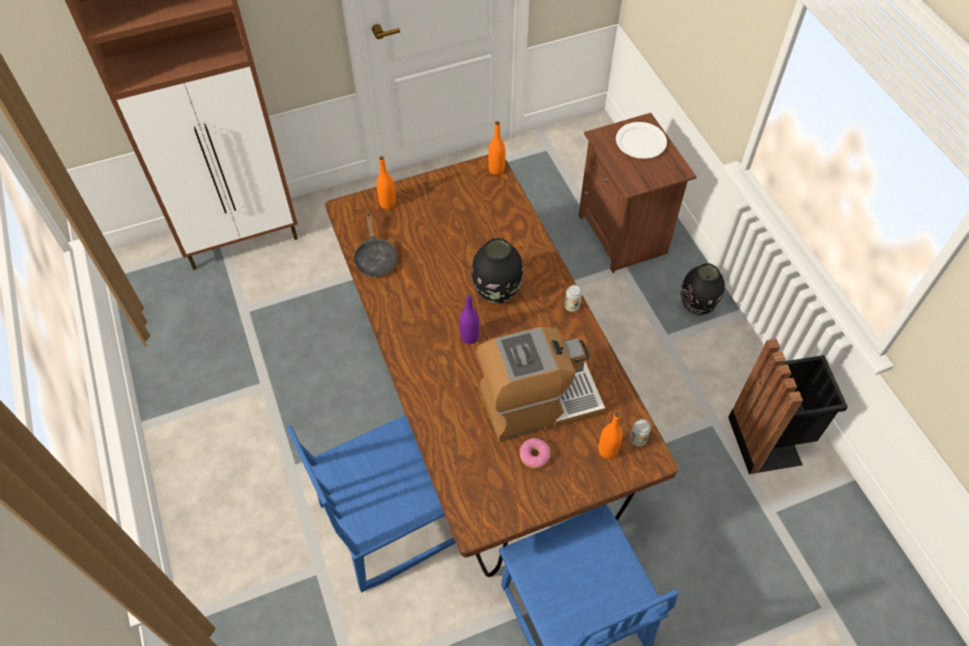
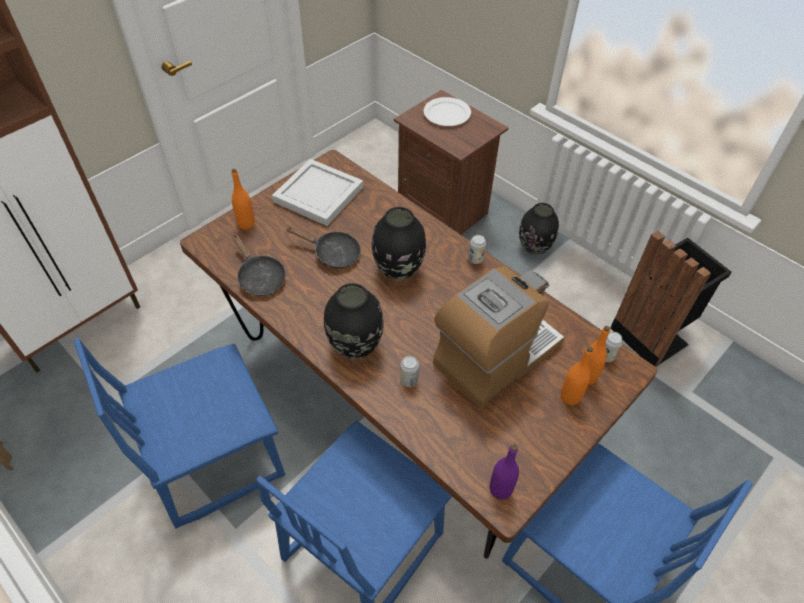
camera: 25 degrees left, 5 degrees down
(302, 398) = (213, 457): none -> blue chair
(423, 348) = (354, 345): none -> black vase
(447, 257) = (333, 254): none -> black frying pan
(452, 395) = (409, 380): none -> can
(464, 194) = (318, 193): none -> white tray
(469, 337) = (395, 319): purple bottle -> purple bottle (500, 489)
(496, 169) = (338, 164): orange bottle -> orange bottle (570, 396)
(534, 455) = (522, 408): donut -> none

